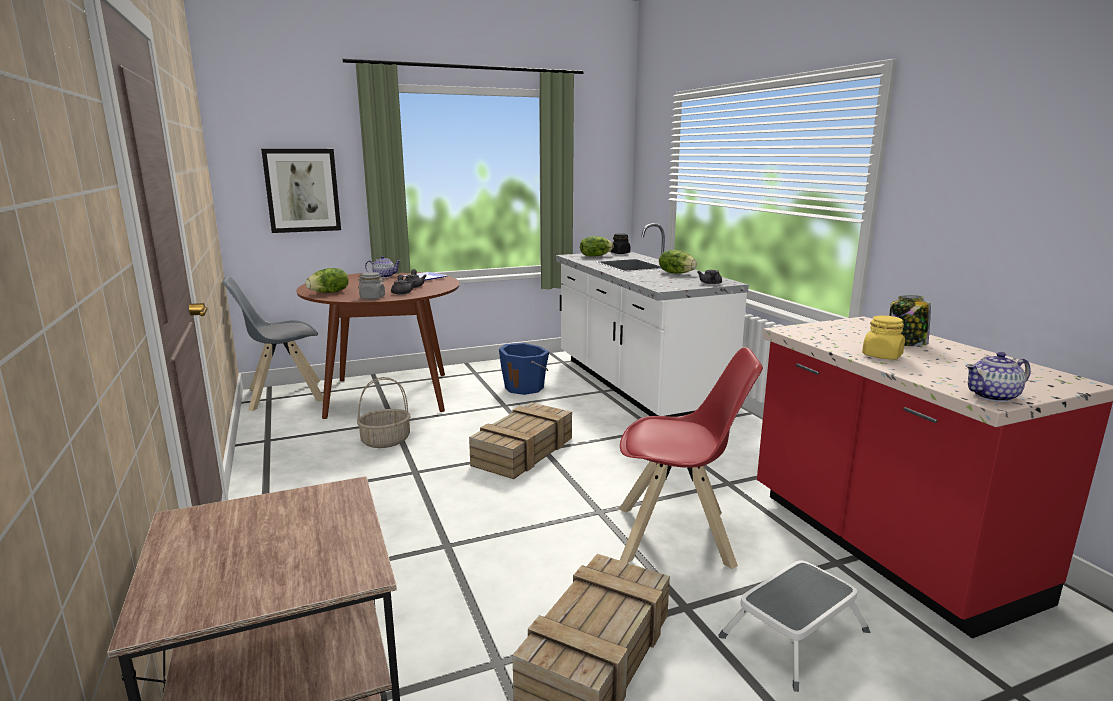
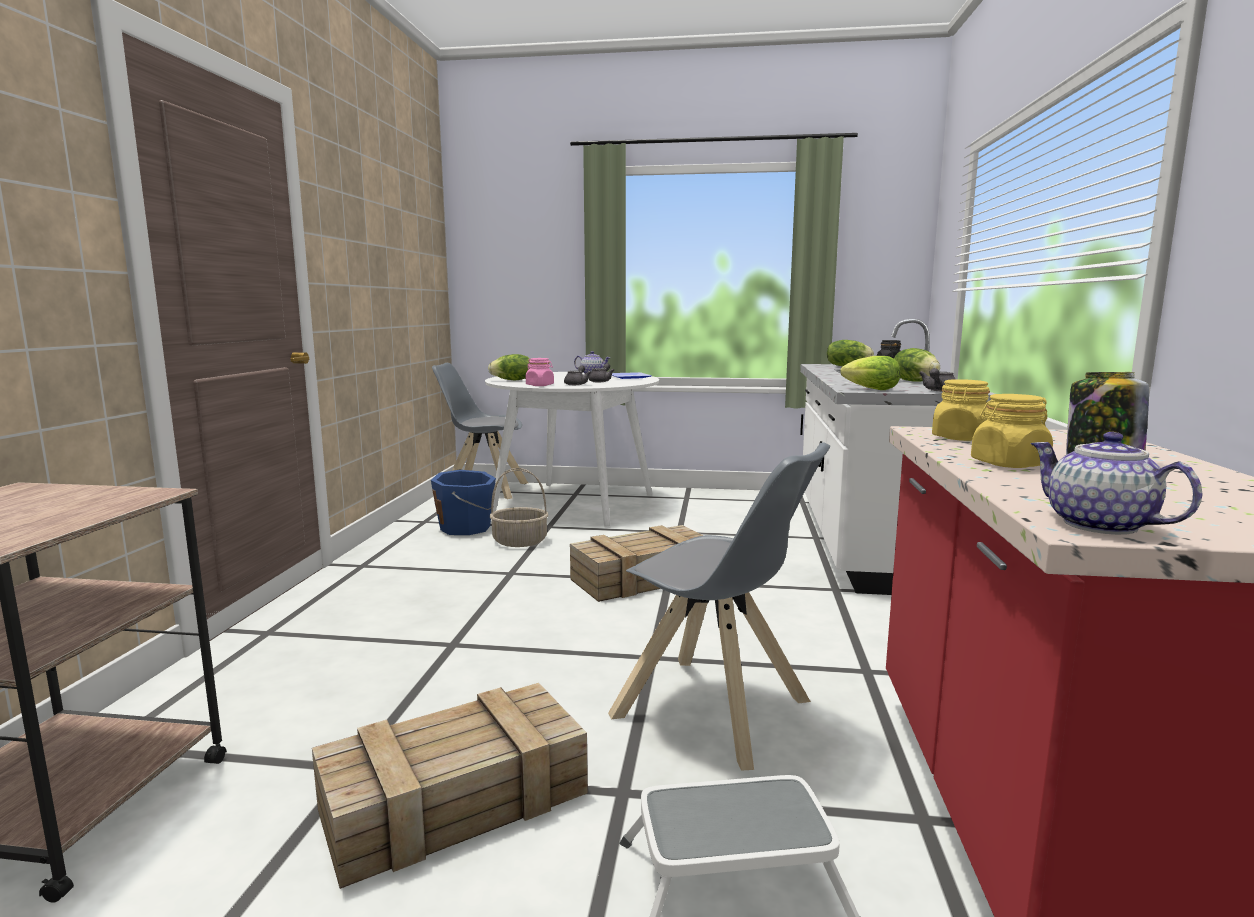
camera: 30 degrees right, 5 degrees down
(302, 190) = (527, 281): picture -> none
(373, 297) = (540, 385): grey jar -> pink jar
(388, 395) = (574, 503): brown dining table -> white dining table
(525, 387) = (724, 519): blue bucket -> blue bucket (466, 528)
(671, 286) = (871, 389): none -> lettuce
(678, 536) = (716, 711): red chair -> grey chair
(819, 335) = (960, 438): none -> yellow jar
(993, 396) = (1100, 525): teapot -> teapot turned 45 degrees clockwise

